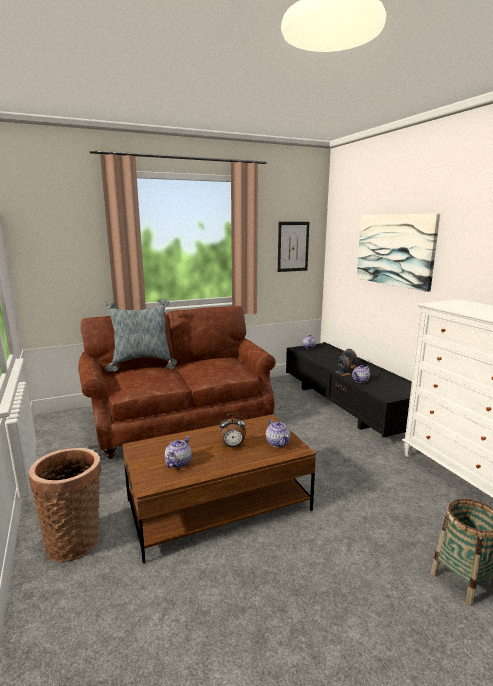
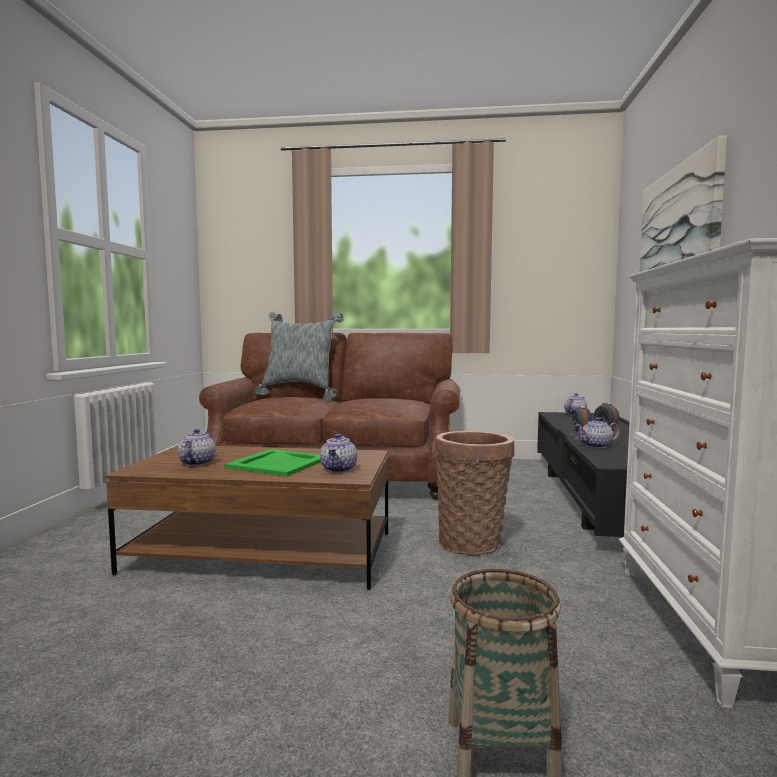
camera: 30 degrees right, 10 degrees down
(75, 540) = (90, 540): basket -> basket (472, 542)
(178, 462) = (197, 463): teapot -> teapot turned 45 degrees counterclockwise
(232, 446) = (279, 463): alarm clock -> green tray
(293, 246) = (556, 259): picture -> none

